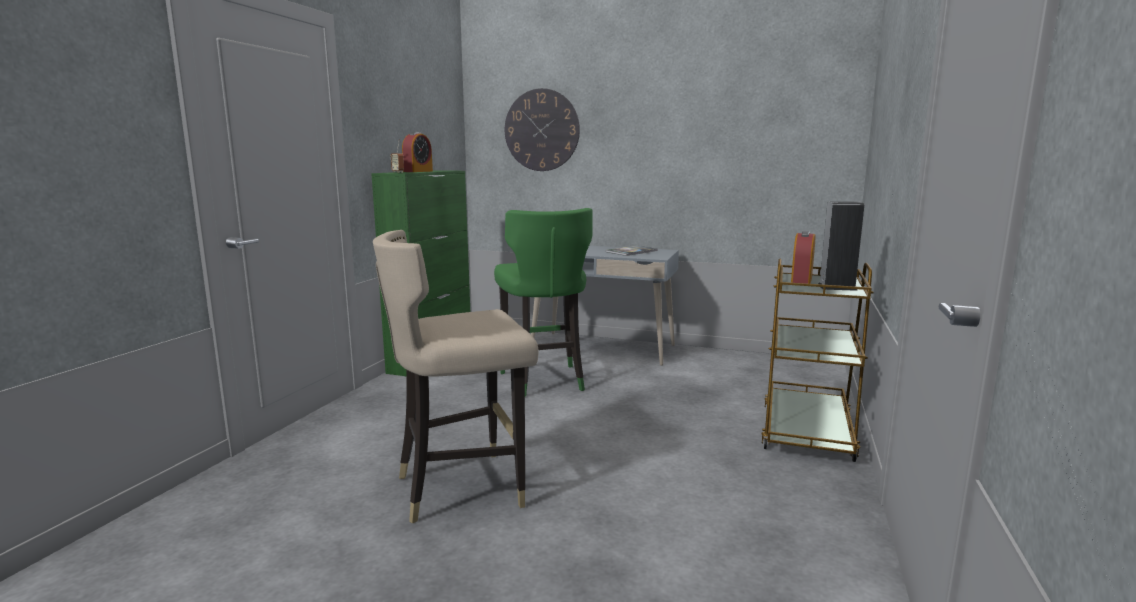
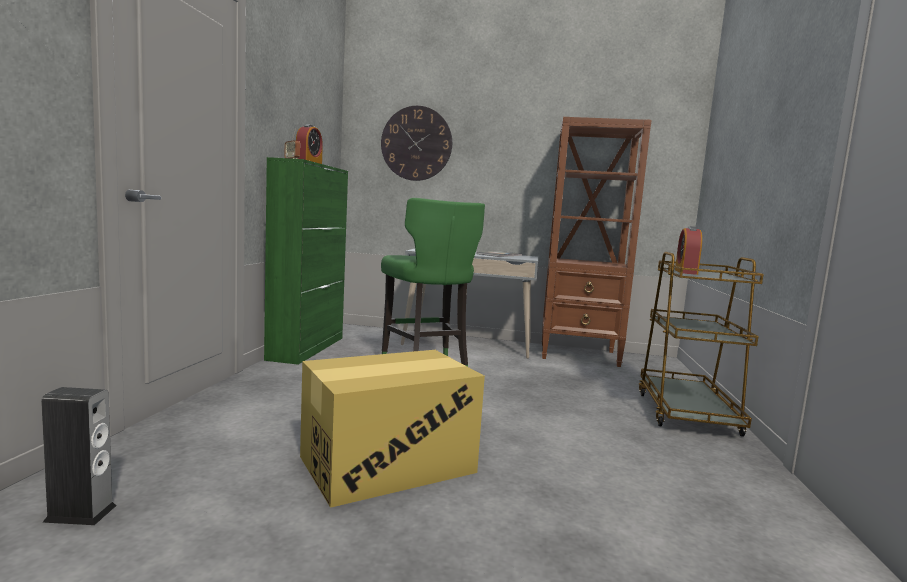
camera: 10 degrees left, 5 degrees down
(462, 487) = (387, 464): beige stool -> cardboard box
(724, 360) = (579, 355): none -> brown bookcase
(837, 287) = (722, 276): speaker -> speaker (80, 513)

